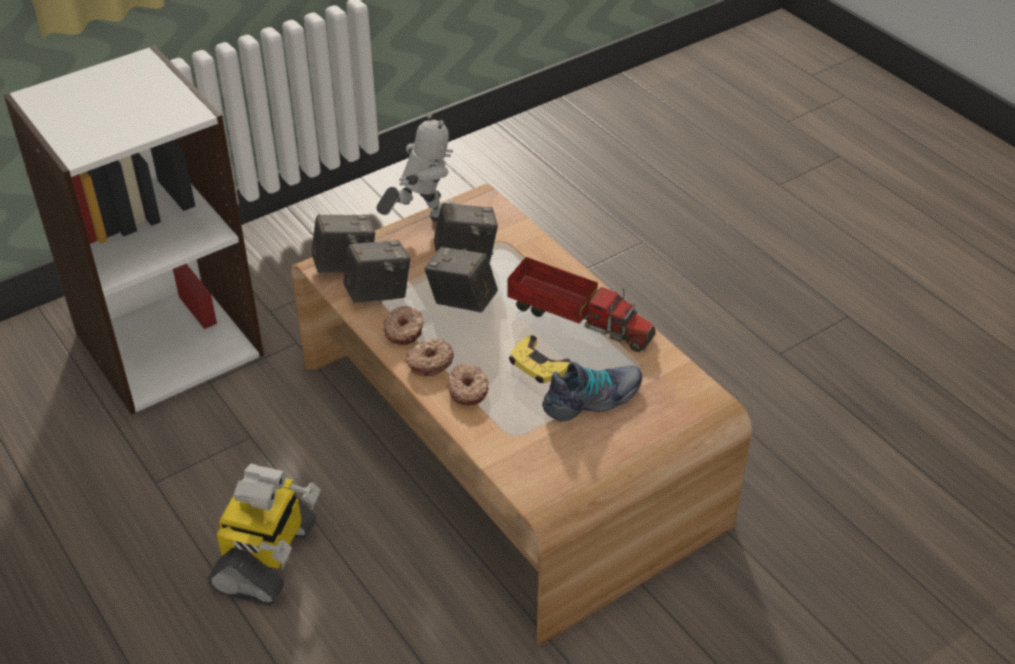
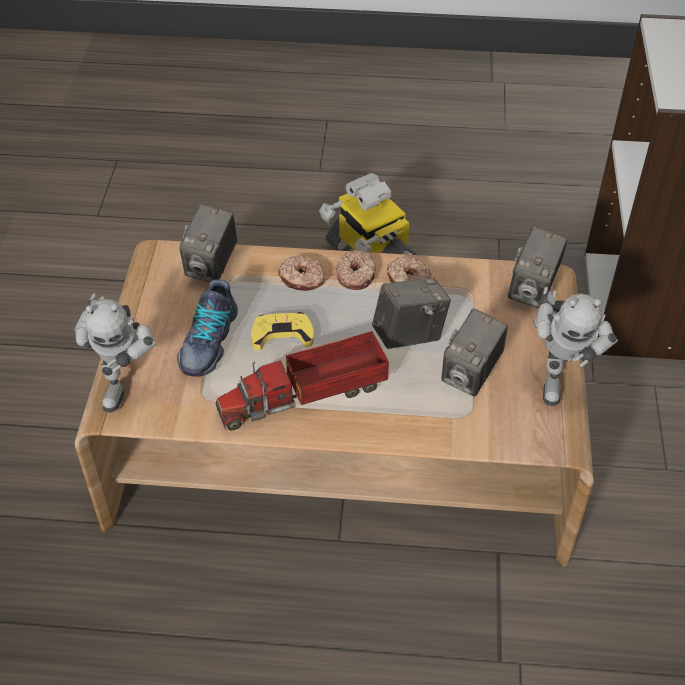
camera: 130 degrees right, 5 degrees up
(378, 293) = (473, 290): camera -> camera (211, 266)
(681, 417) = (126, 381): none -> toy robot

